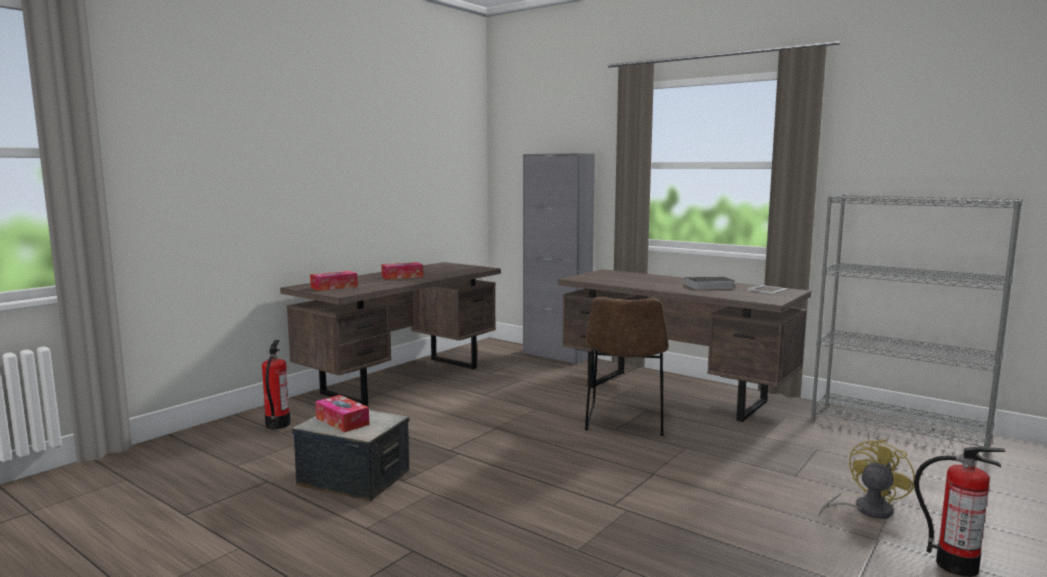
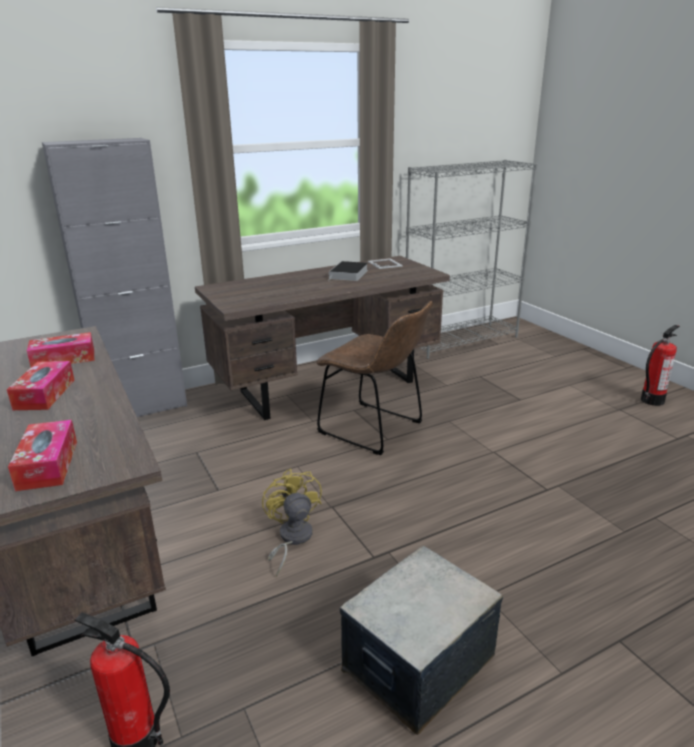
camera: 65 degrees left, 15 degrees up
(342, 421) = (419, 609): tissue box -> tissue box (63, 359)
(865, 510) = (579, 397): yellow fan -> yellow fan (291, 539)

